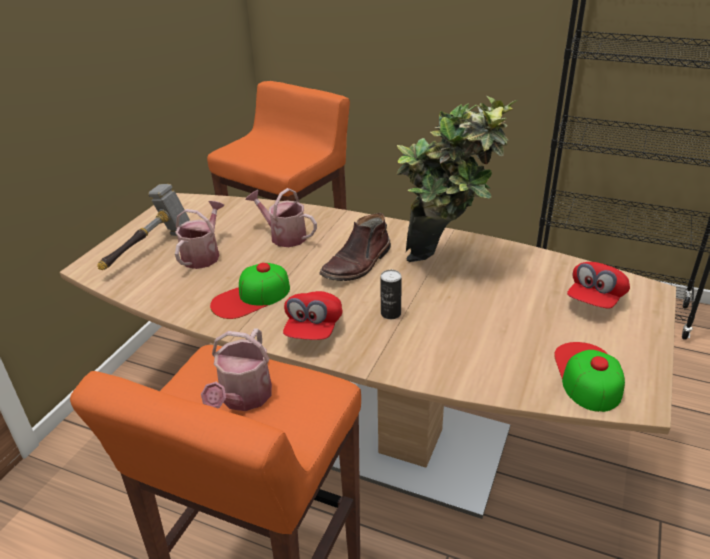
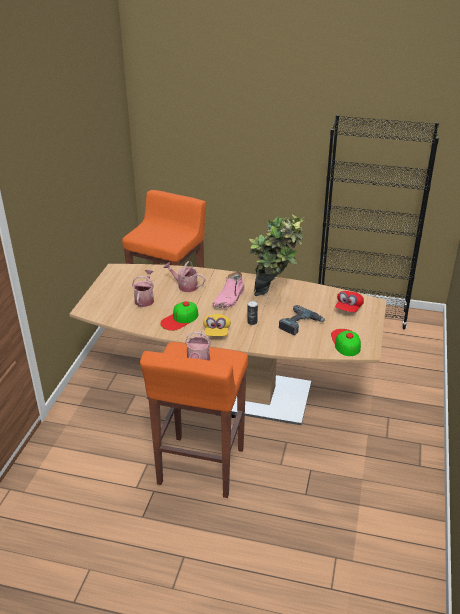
camera: 10 degrees left, 0 degrees up
(149, 251) = (114, 299): hammer -> none
(313, 329) = (216, 332): red cap -> yellow cap
(358, 264) = (229, 299): brown boot -> pink boot
(490, 326) = (300, 324): none -> power drill

